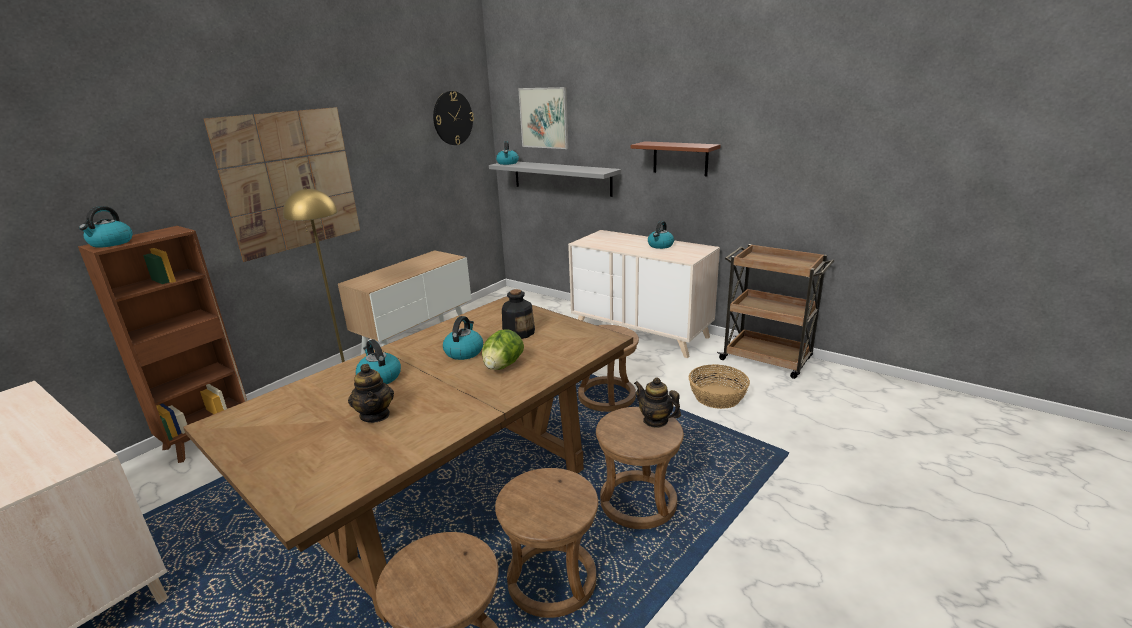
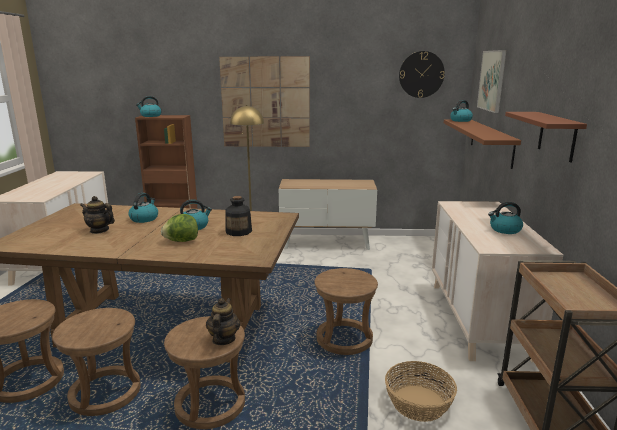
camera: 55 degrees right, 5 degrees down
(375, 415) = (99, 230): teapot -> teapot turned 75 degrees clockwise
(561, 178) = (491, 142): grey shelf -> brown shelf

